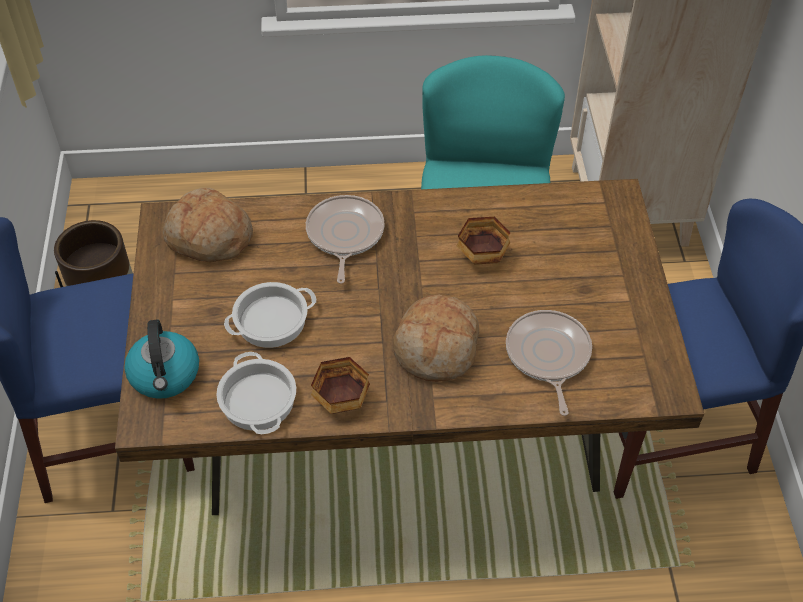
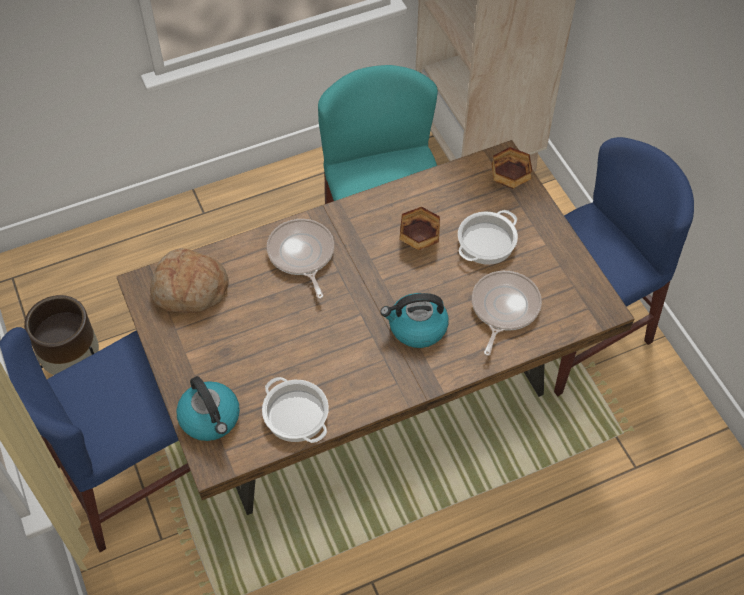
camera: 20 degrees left, 5 degrees up
(271, 321) = (275, 346): cooking pot -> cooking pot (486, 243)
(342, 398) = (362, 392): bowl -> bowl (510, 179)
(436, 347) = (416, 328): bread -> kettle
(548, 356) = (503, 308): frying pan -> frying pan turned 45 degrees clockwise

